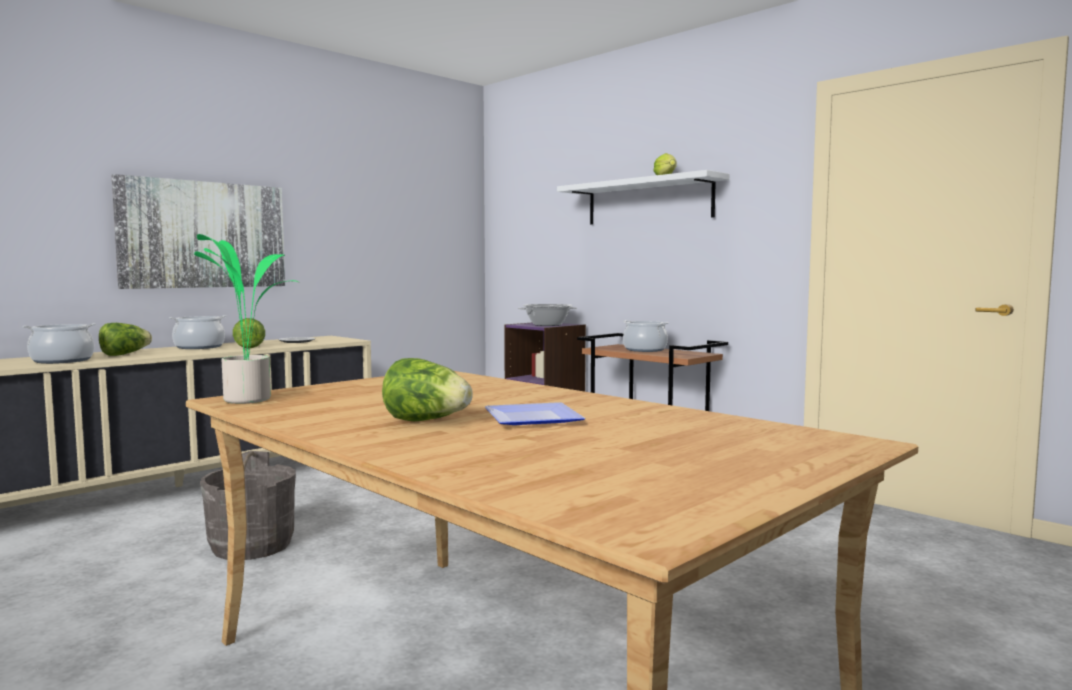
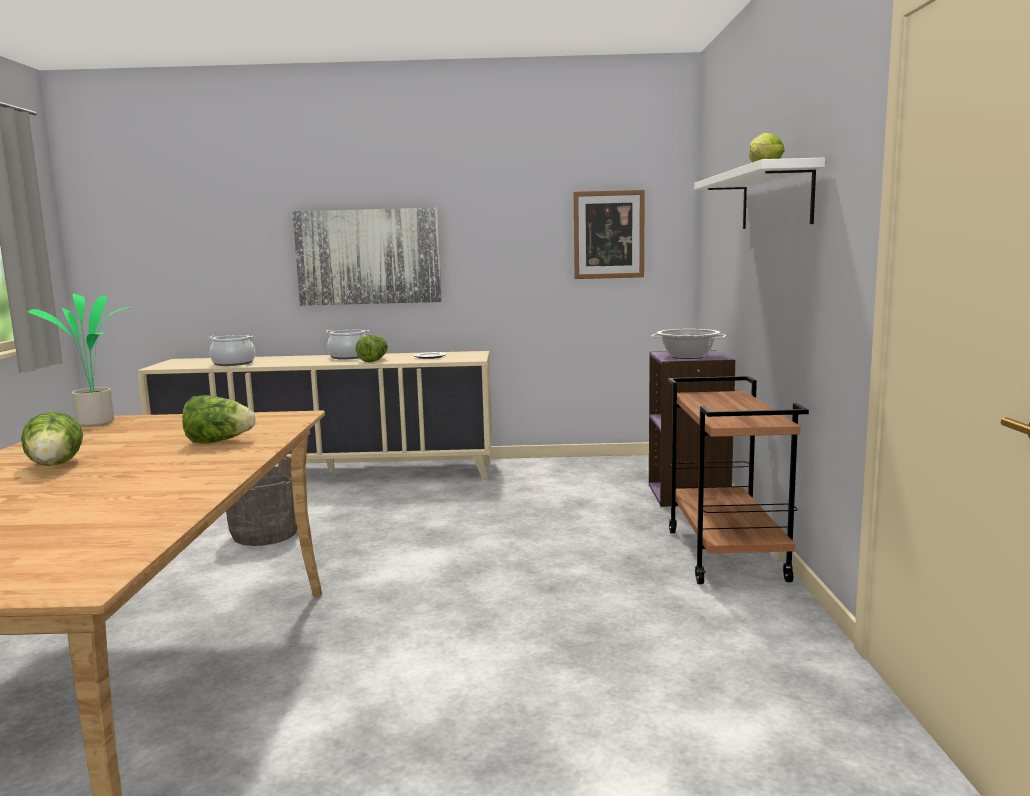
camera: 45 degrees right, 5 degrees up
(124, 354) = (282, 360): lettuce -> lettuce (219, 442)
(425, 228) = (608, 234): none -> picture
(535, 418) = (100, 480): plate -> none
(645, 350) = (728, 405): cooking pot -> none

